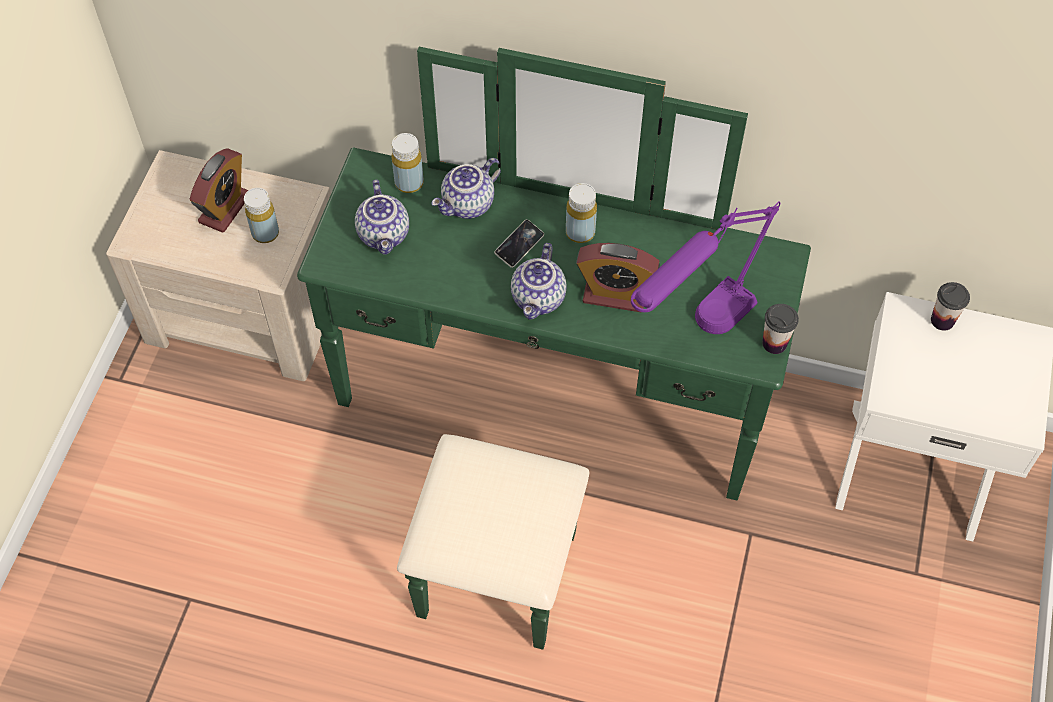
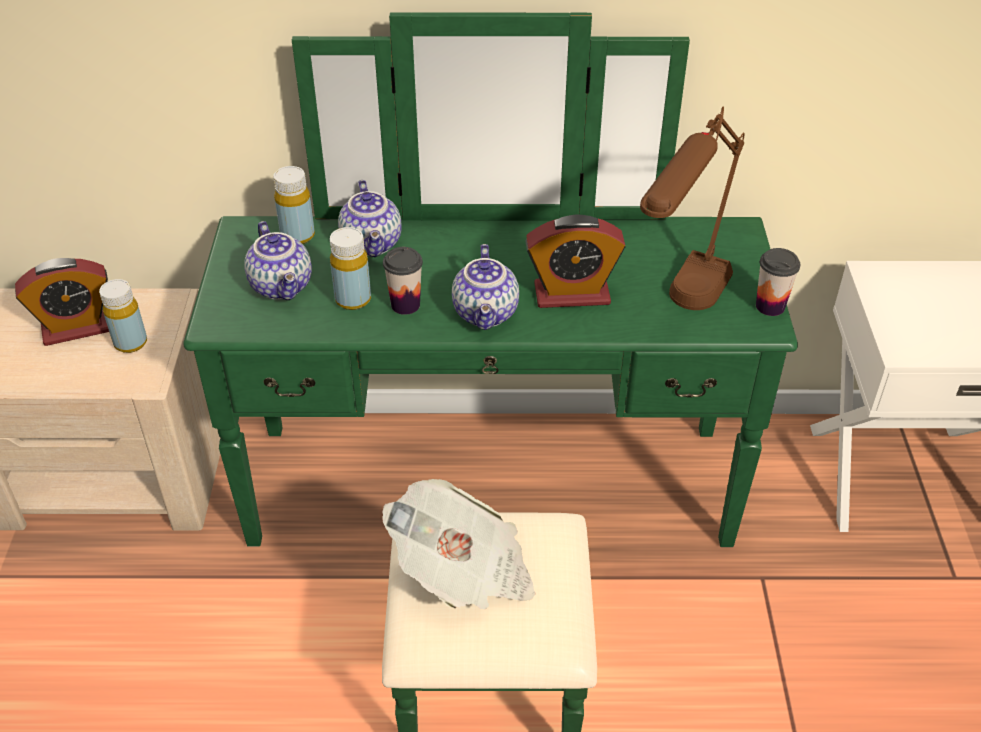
camera: 15 degrees left, 15 degrees down
(225, 208) = (76, 328): alarm clock -> alarm clock turned 60 degrees clockwise
(468, 205) = (373, 244): teapot -> teapot turned 45 degrees counterclockwise
(477, 499) = (463, 571): none -> newspaper
(519, 245) = (445, 269): phone -> none
(580, 232) = (509, 246): yellow bottle -> yellow bottle (353, 299)
(695, 336) = (680, 315): purple table lamp -> brown table lamp
(942, 320) = (916, 274): cup -> cup (405, 305)

